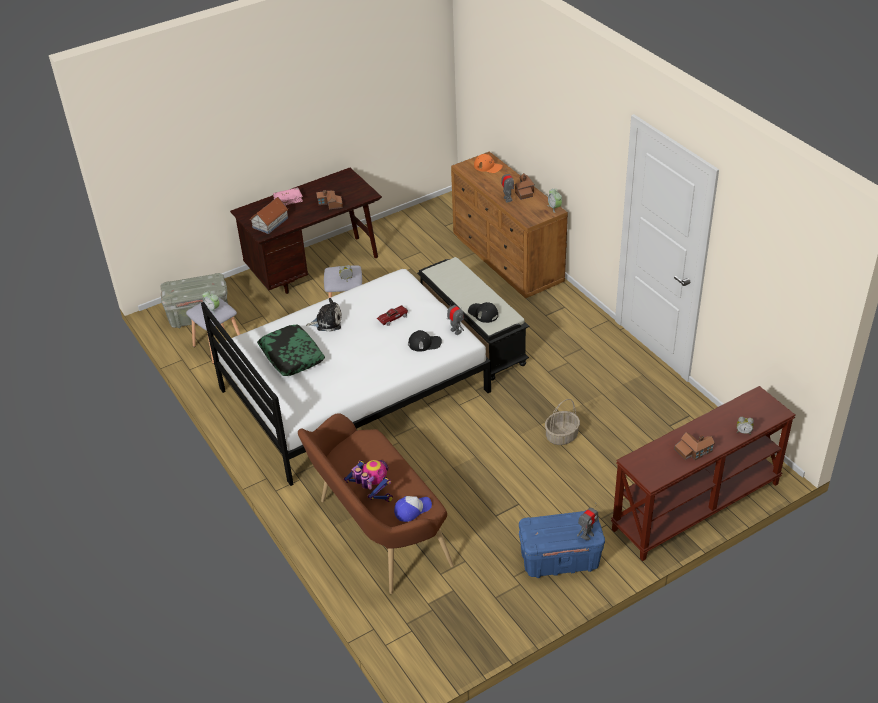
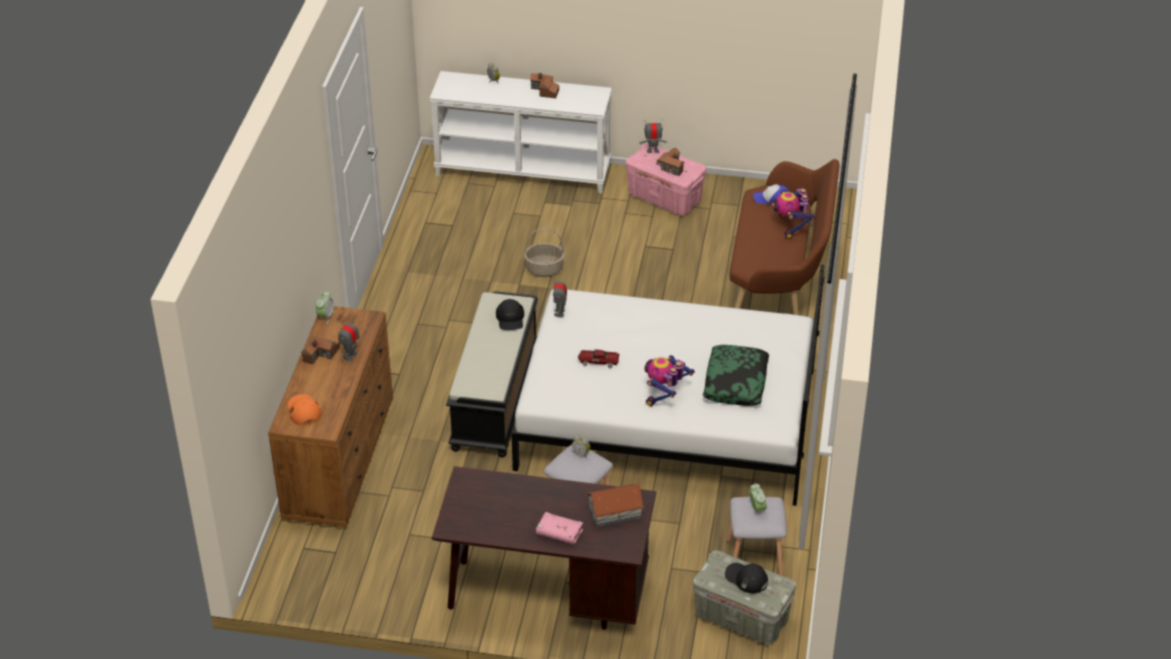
camera: 140 degrees left, 0 degrees up
(327, 322) = (665, 395): plush toy -> toy robot
(330, 204) = (520, 493): toy house -> toy house (671, 166)
(425, 343) = (602, 318): black cap -> black cap (746, 578)
(559, 560) = (665, 198): blue storage box -> pink storage box
(696, 507) = (523, 170): brown console table -> white console table

